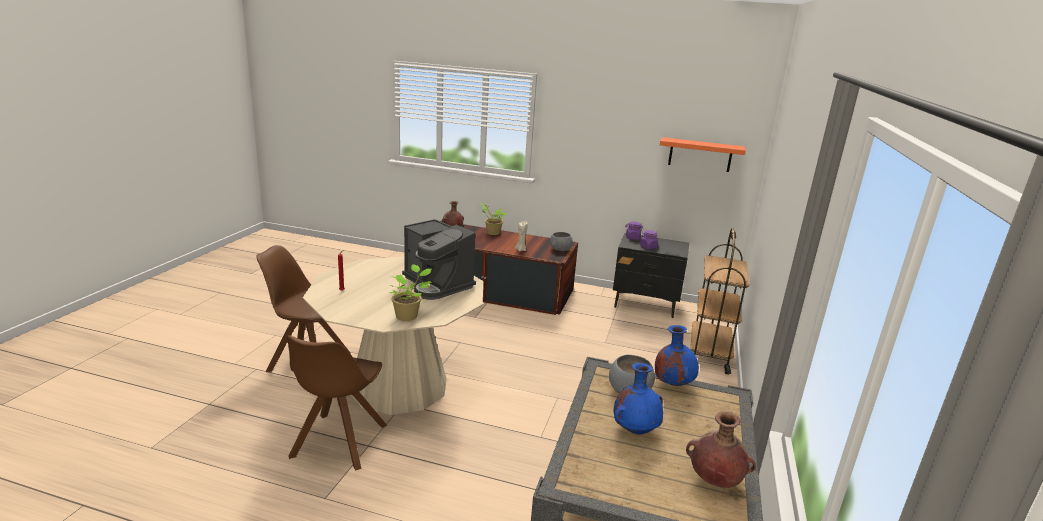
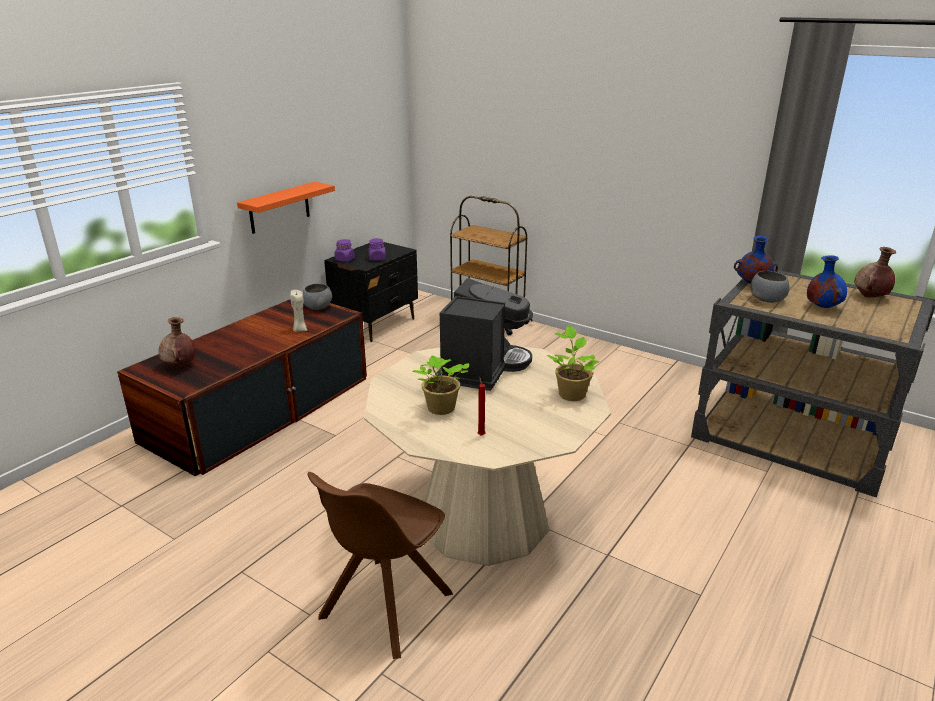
camera: 70 degrees left, 5 degrees up
(338, 442) = (598, 580): brown chair -> none
(437, 284) = (482, 368): coffee machine -> coffee machine turned 45 degrees counterclockwise
(492, 233) = (219, 338): potted plant -> potted plant (440, 409)
(700, 155) = (365, 140): orange shelf -> orange shelf (279, 208)

